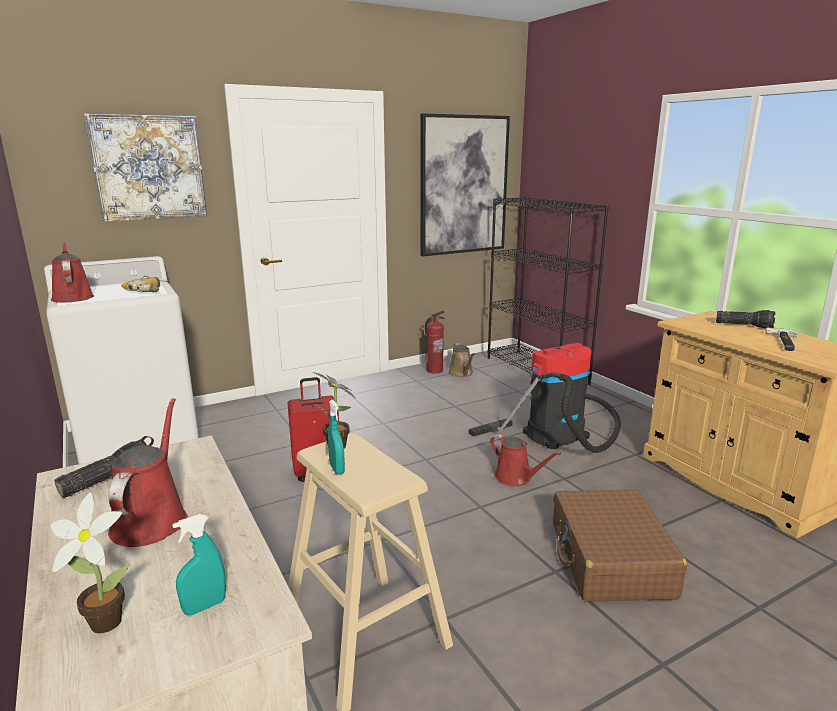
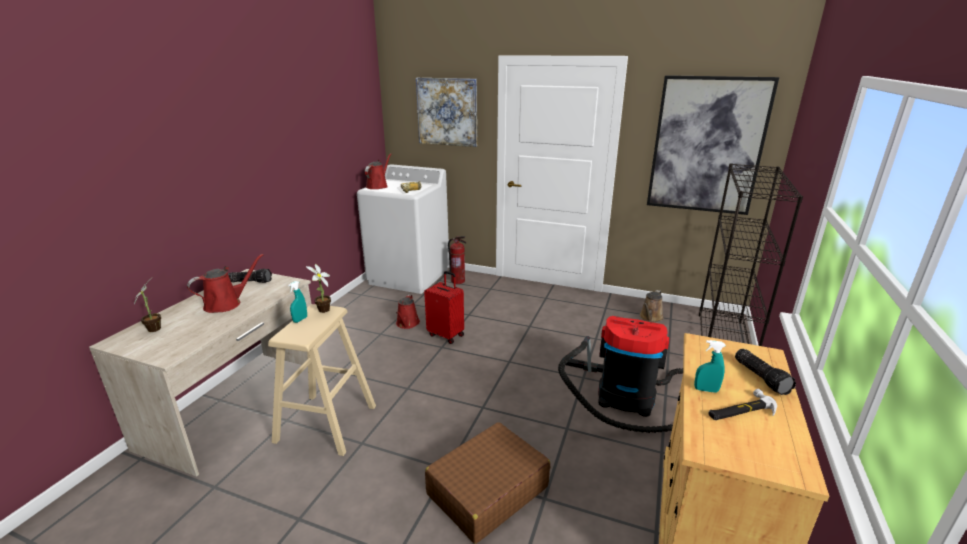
camera: 50 degrees right, 5 degrees up
(205, 606) = (171, 341): turquoise spray bottle -> turquoise spray bottle (706, 390)
(434, 370) = (634, 306): fire extinguisher -> fire extinguisher (458, 281)
(515, 478) = (536, 406): red watering can -> red watering can (407, 324)

